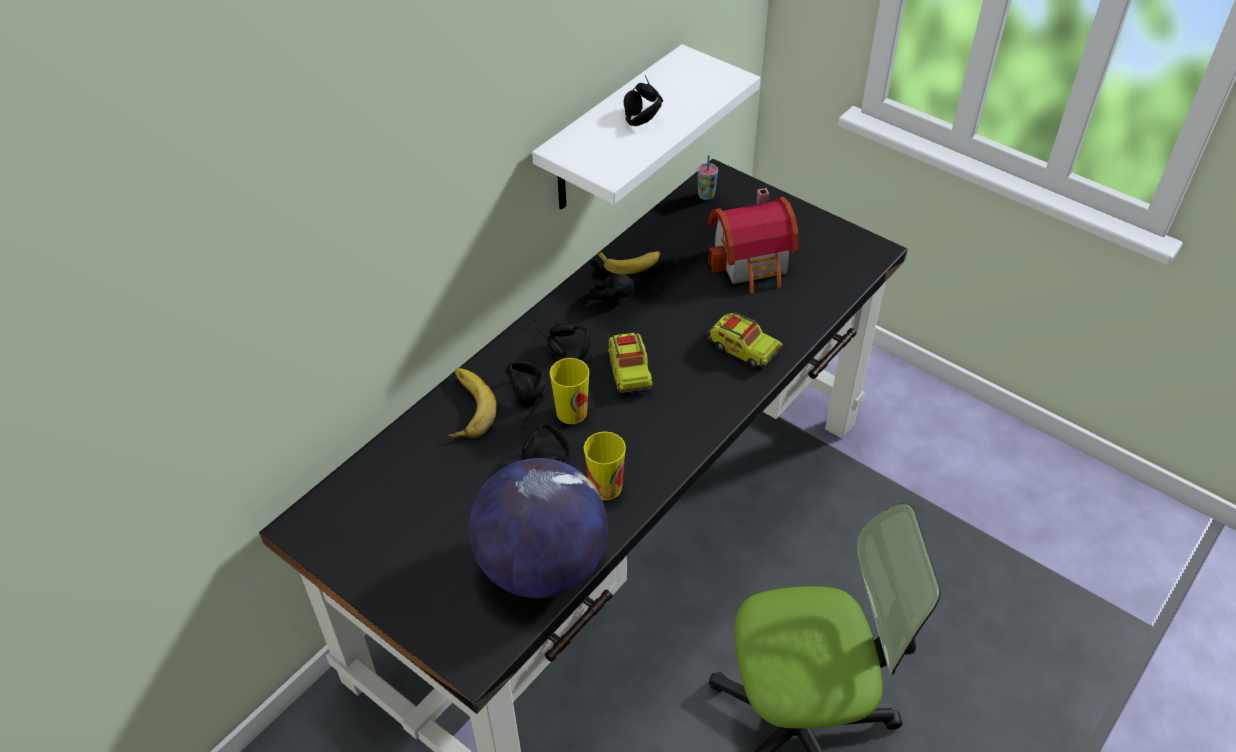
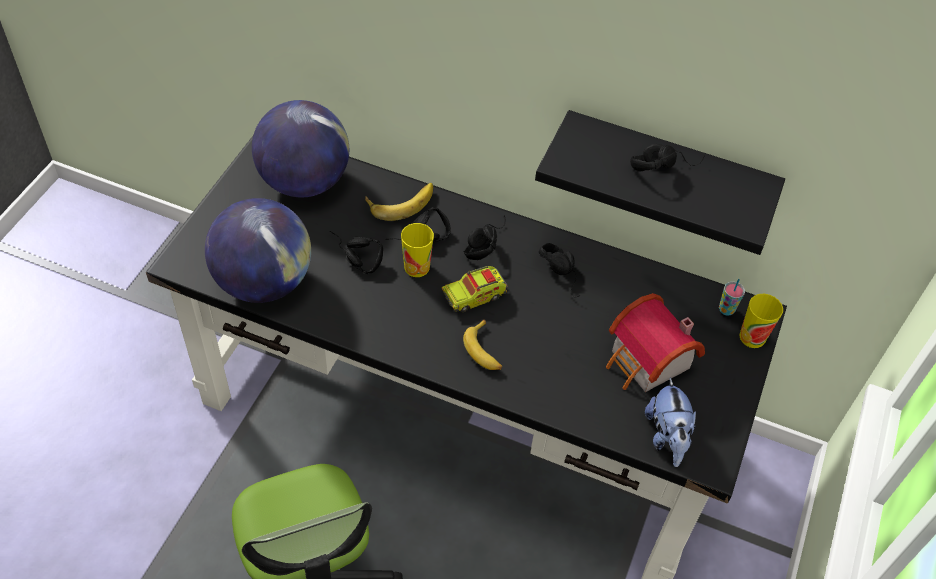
camera: 70 degrees right, 5 degrees up
(388, 498) = (304, 182): none -> globe
(605, 487) = (346, 304): cup -> cup (752, 337)
(611, 132) = (666, 172): white shelf -> black shelf
(631, 264) = (605, 271): banana -> banana (484, 351)
(743, 348) = (531, 372): toy truck -> none
(840, 272) = (667, 437): none -> plush toy

